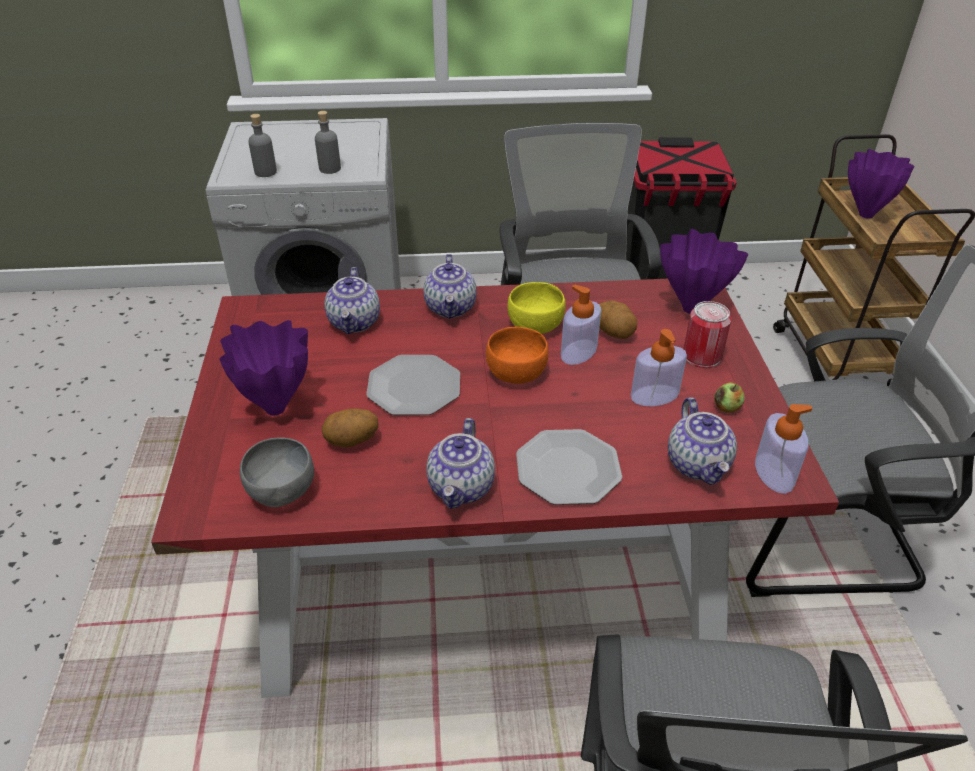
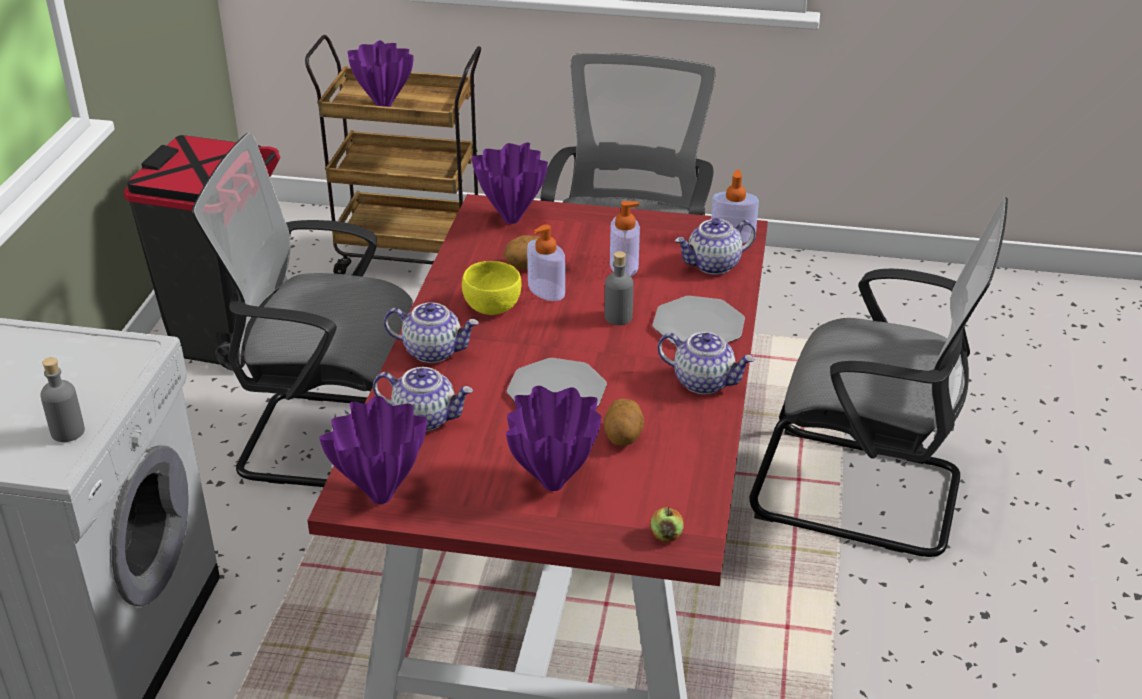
camera: 75 degrees left, 5 degrees down
(250, 323) = (383, 496): none -> purple vase
(282, 491) = (678, 485): grey bowl -> none
(330, 169) = (102, 377): grey bottle -> grey bottle (618, 317)
(517, 373) = (562, 329): orange bowl -> none
(698, 465) = (713, 265): teapot -> teapot turned 150 degrees clockwise
(702, 356) = (582, 231): can -> none
(726, 407) = (652, 237): apple -> apple (666, 536)

